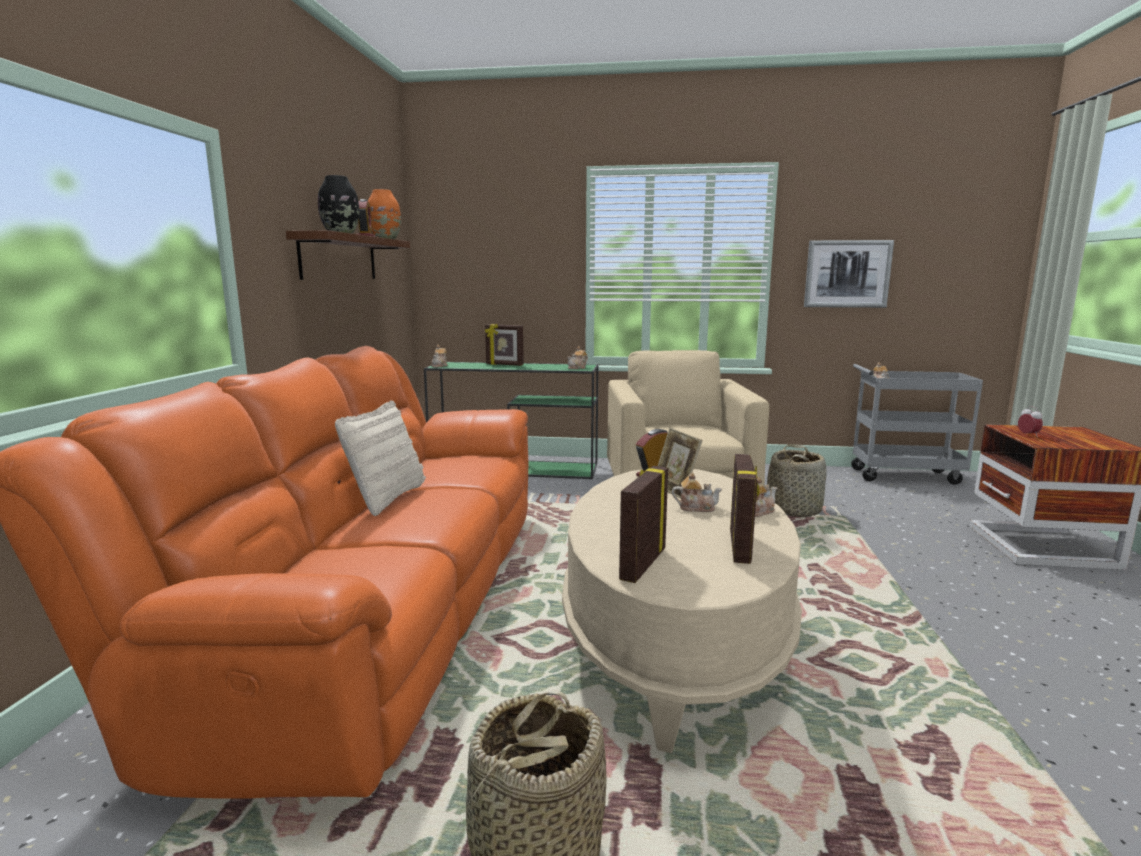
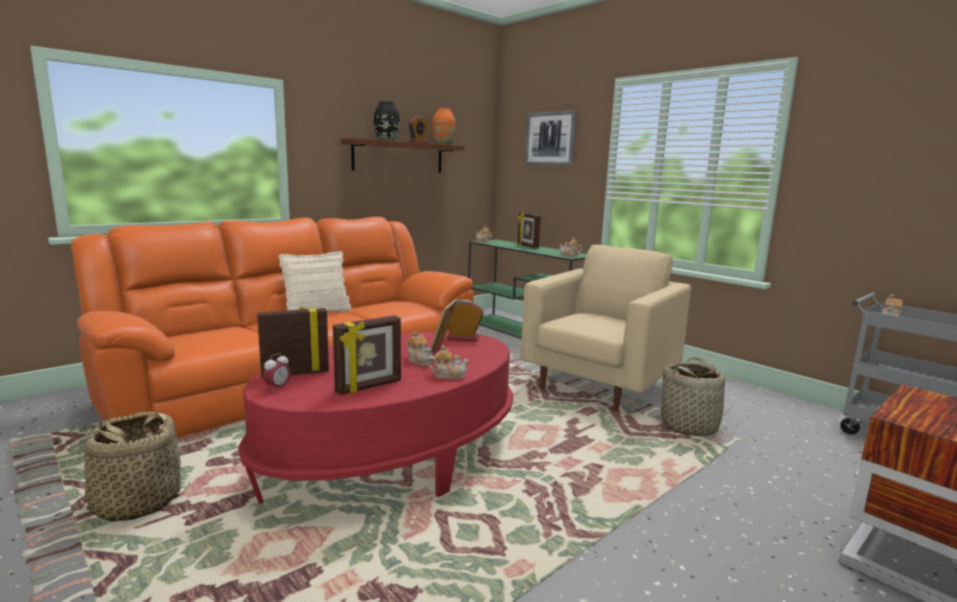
camera: 40 degrees right, 0 degrees up
(675, 638) = (392, 458): beige coffee table -> red coffee table
(847, 274) = (874, 183): picture -> picture (550, 138)
(1028, 435) = (917, 406): alarm clock -> alarm clock (278, 388)

